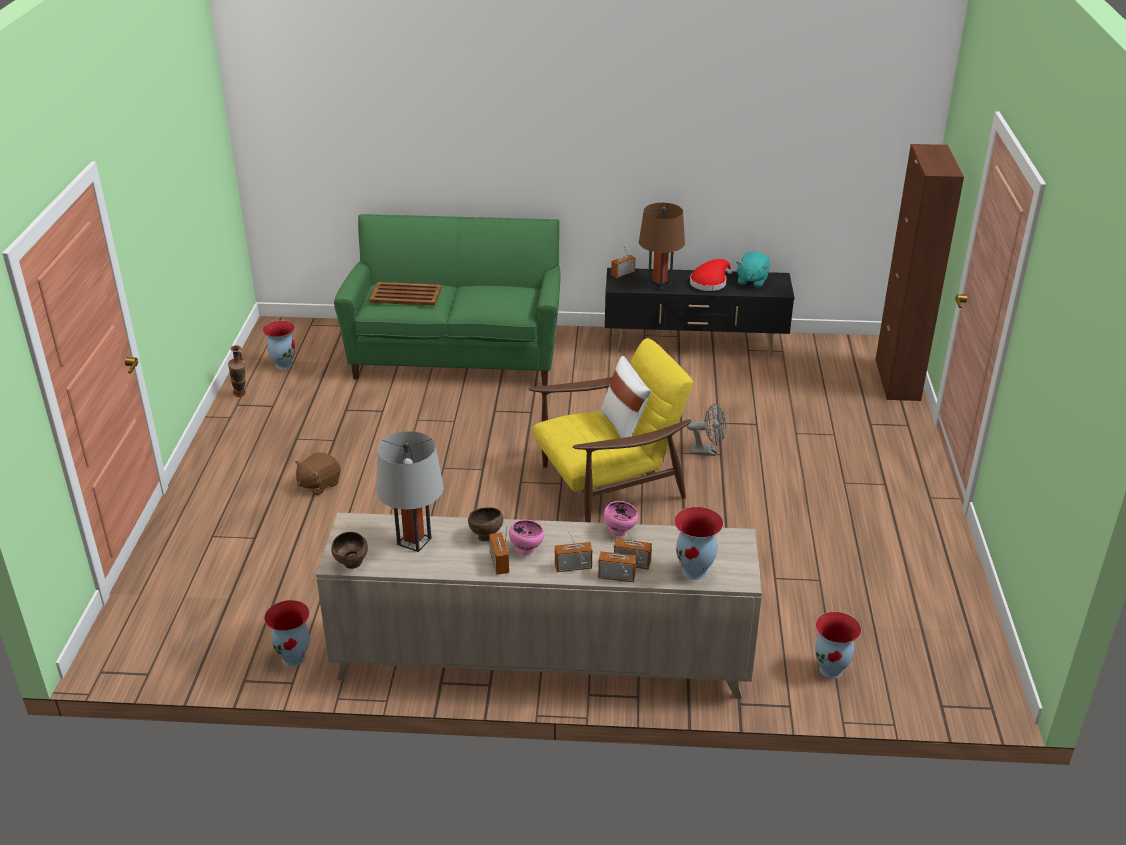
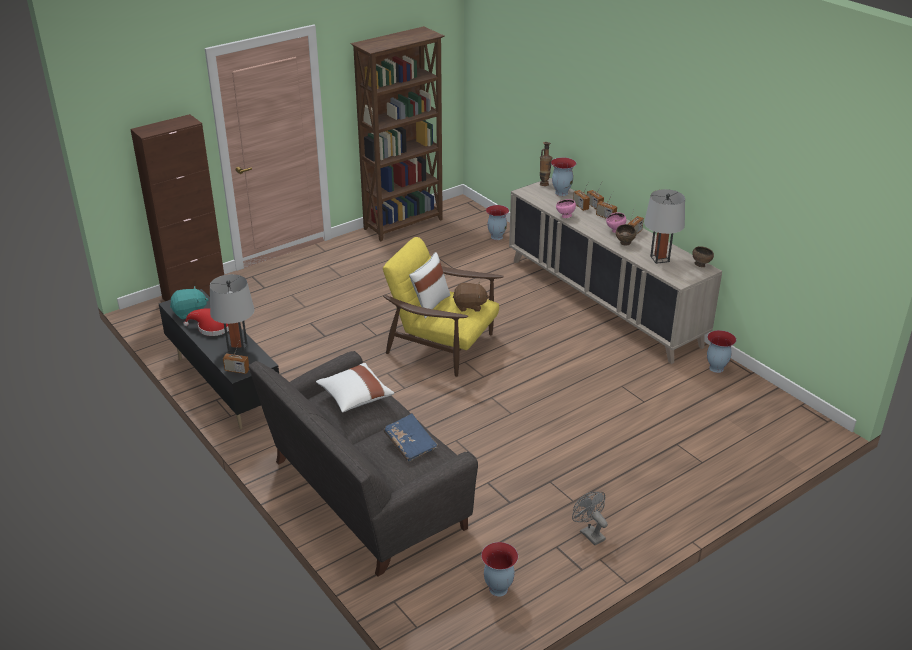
camera: 130 degrees left, 0 degrees up
(241, 395) = (568, 577): vase -> vase (544, 184)
(319, 484) = (599, 454): brown plush toy -> brown plush toy (470, 306)
(405, 295) = (410, 444): brown tray -> blue book
(457, 354) = (365, 495): green sofa -> grey sofa
(499, 296) = (355, 397): none -> white pillow
(659, 284) = (237, 347): brown table lamp -> grey table lamp
(708, 451) = (363, 327): grey fan -> grey fan (589, 533)
(957, 598) = (404, 224): none -> brown bookcase

